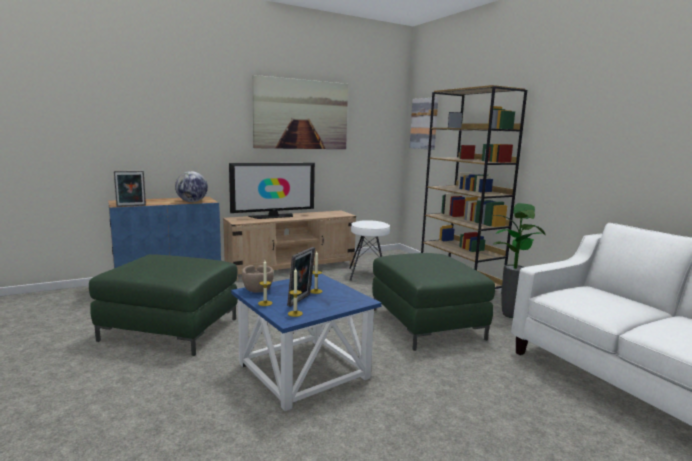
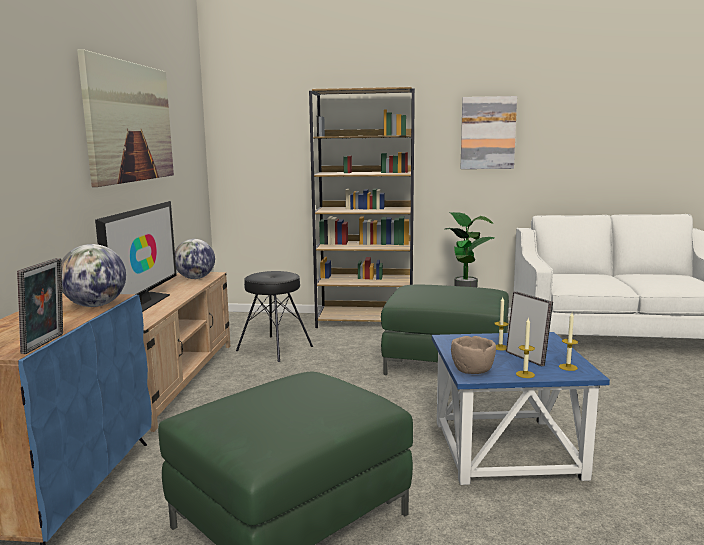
camera: 55 degrees left, 0 degrees up
(331, 214) = (195, 278): none -> globe
(368, 274) = (275, 348): white stool -> black stool
(424, 123) = (244, 131): picture -> picture (488, 133)

